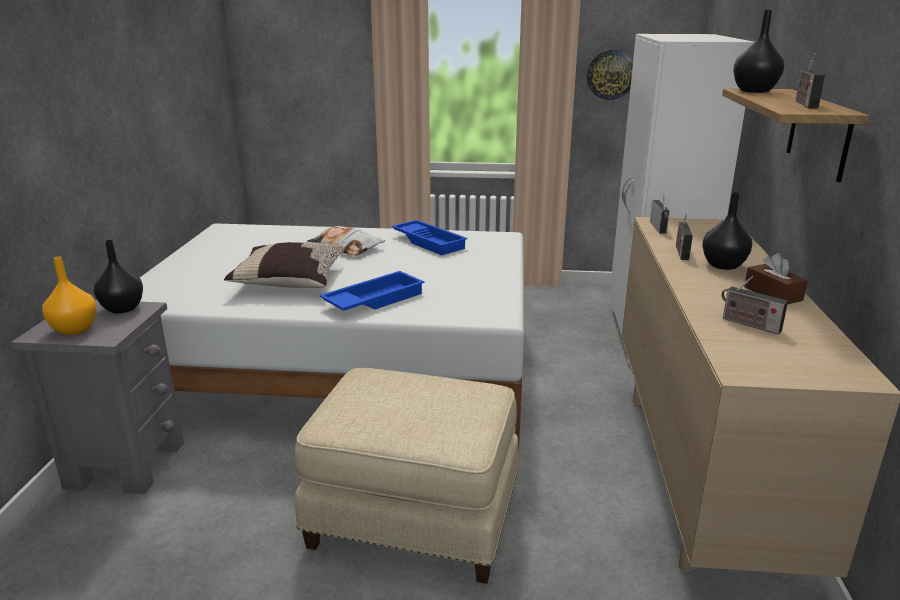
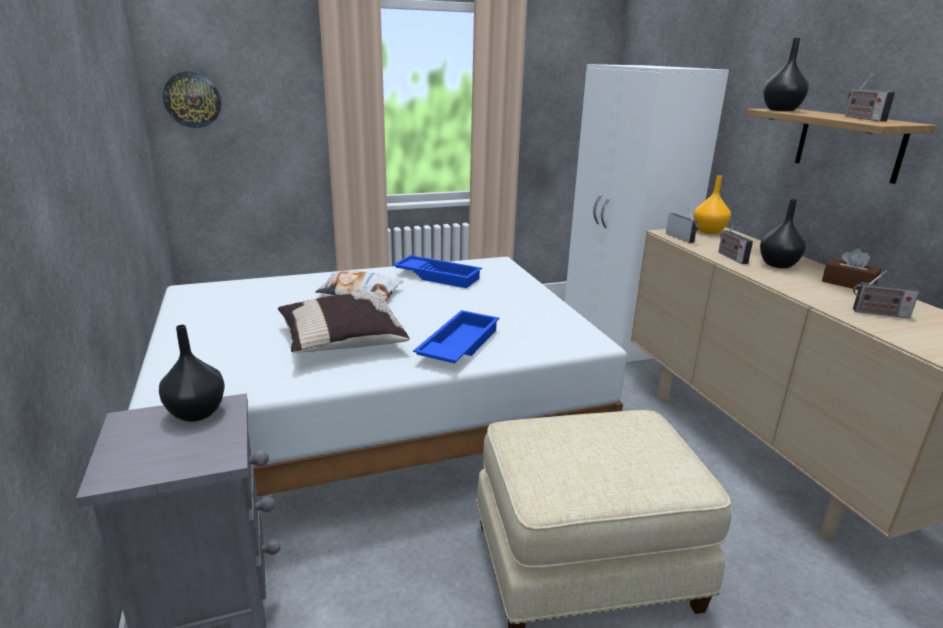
camera: 25 degrees left, 0 degrees up
(75, 329) = (161, 456): orange vase -> orange vase (708, 231)
(610, 74) = (546, 103): wall clock -> wall clock (192, 99)

